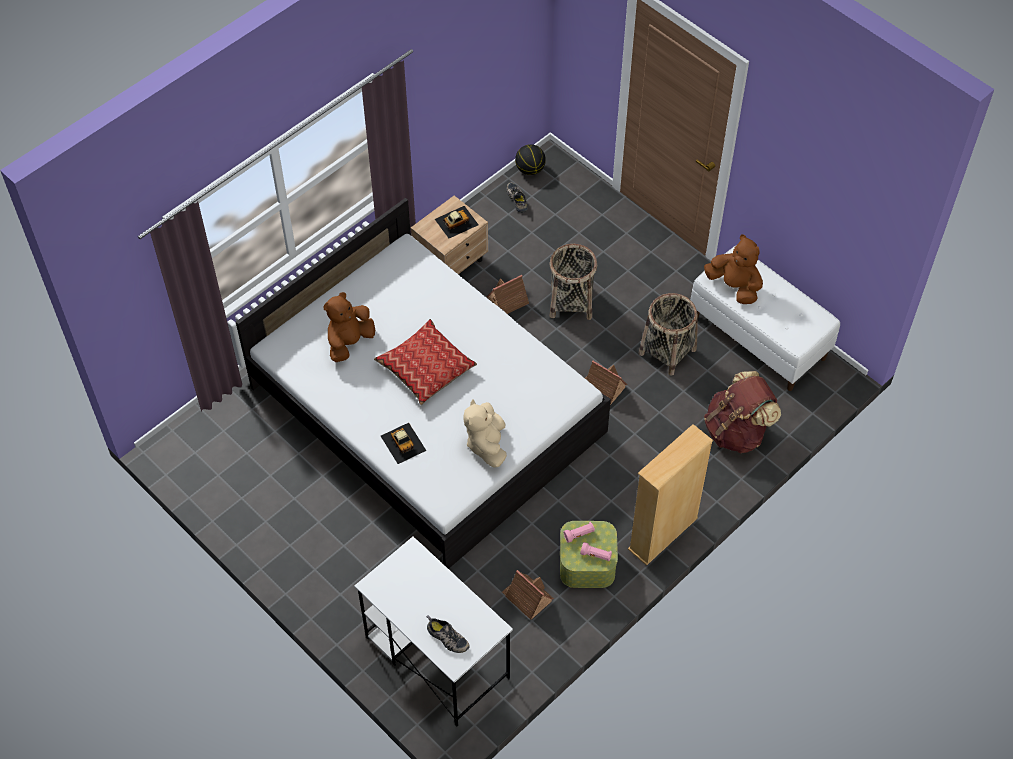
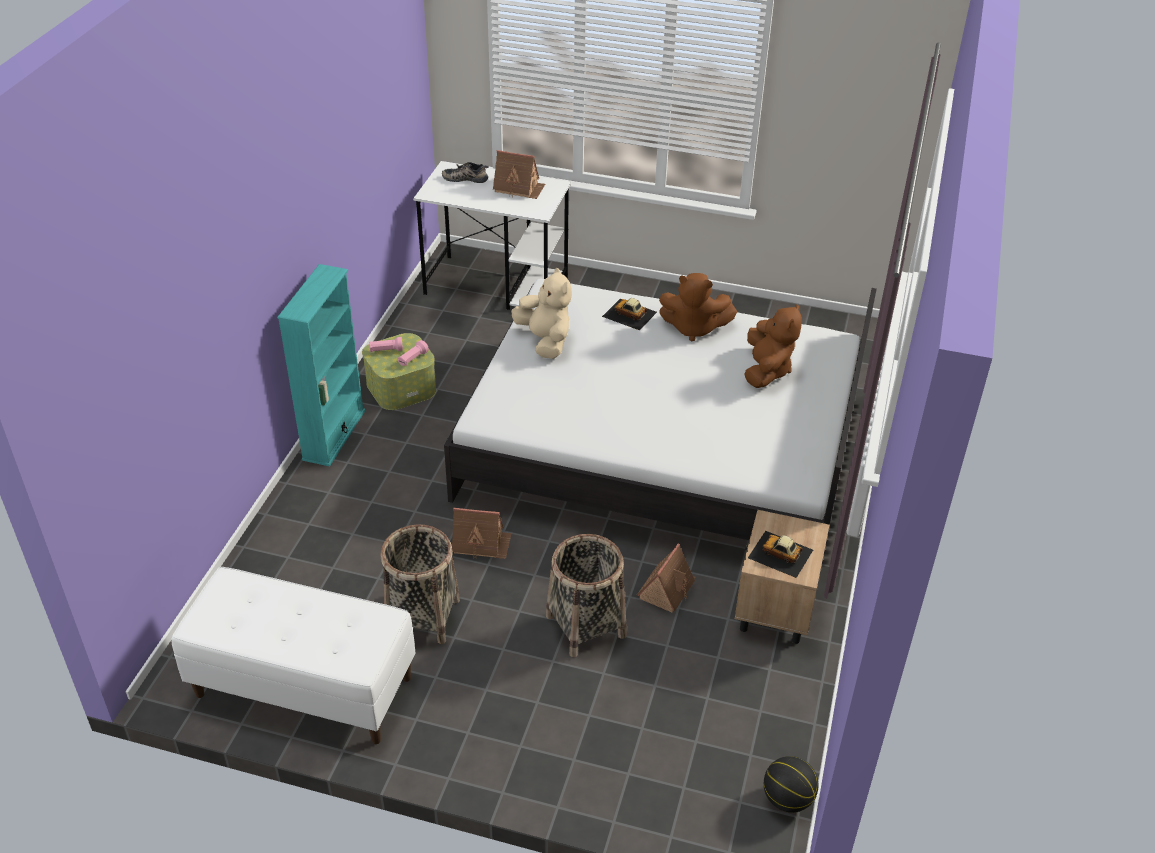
camera: 150 degrees right, 15 degrees down
(426, 367) = (665, 378): pillow -> none
(456, 222) = (780, 554): toy car -> toy car turned 90 degrees clockwise
(518, 199) = (765, 740): shoe -> none
(527, 597) = (443, 345): toy house -> toy house (519, 188)
(663, 534) = (334, 435): beige bookcase -> turquoise bookcase
(734, 286) = (346, 622): brown plush toy -> brown plush toy (693, 328)
(736, 431) = (290, 560): brown backpack -> none

